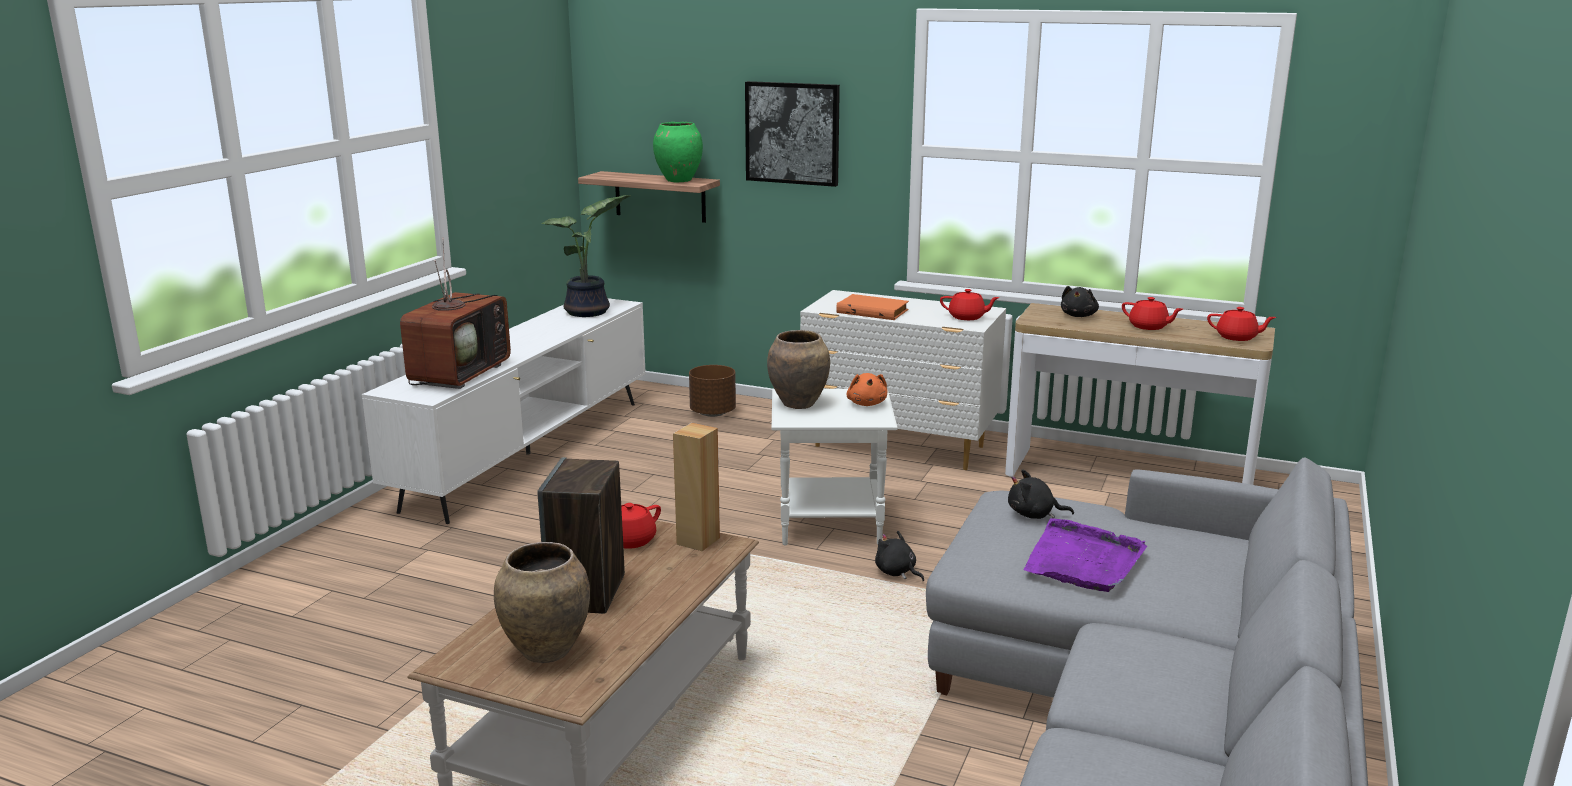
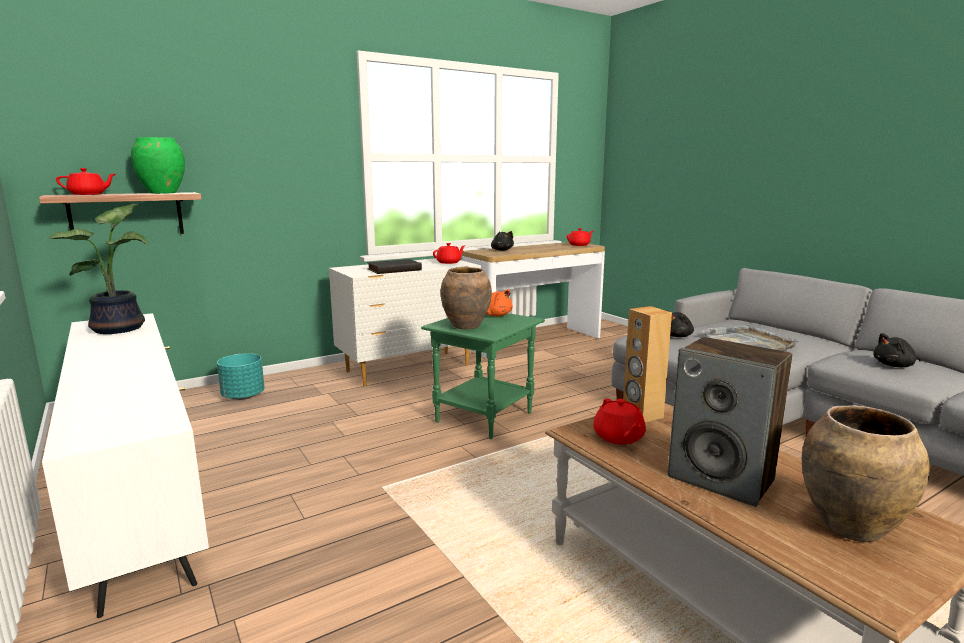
camera: 55 degrees left, 5 degrees down
(459, 373) = (129, 399): television -> none
(712, 413) = (243, 396): brown planter -> turquoise planter
(792, 133) = (264, 147): picture -> none
(832, 525) = (485, 417): white side table -> green side table
(873, 311) = (394, 269): orange book -> black book
(897, 572) = (573, 420): black plush toy -> black plush toy (895, 366)
(1083, 561) = (749, 342): purple tray -> grey tray
(1149, 327) = (540, 248): red teapot -> red teapot (88, 194)

